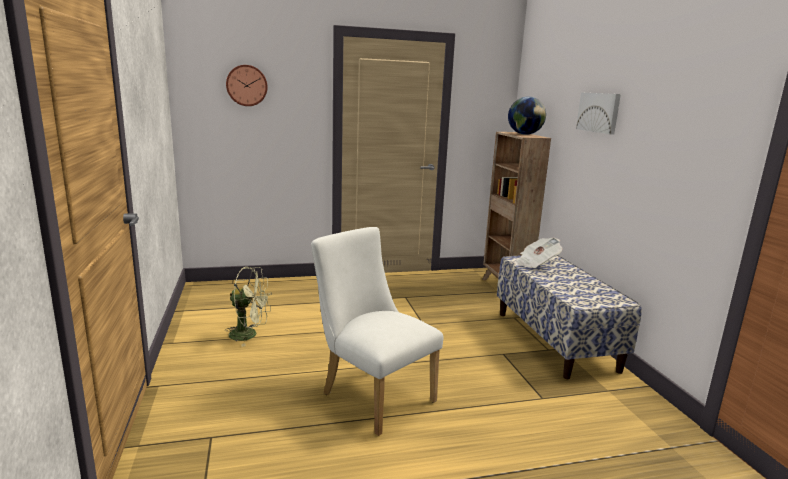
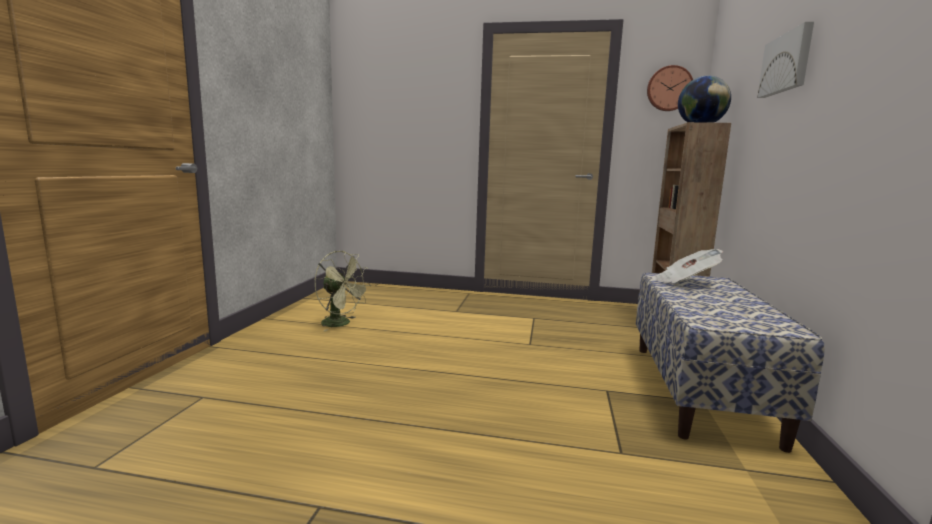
camera: 25 degrees right, 5 degrees down
(247, 85) = (398, 90): wall clock -> wall clock (669, 89)
(372, 395) = (399, 397): white chair -> none

